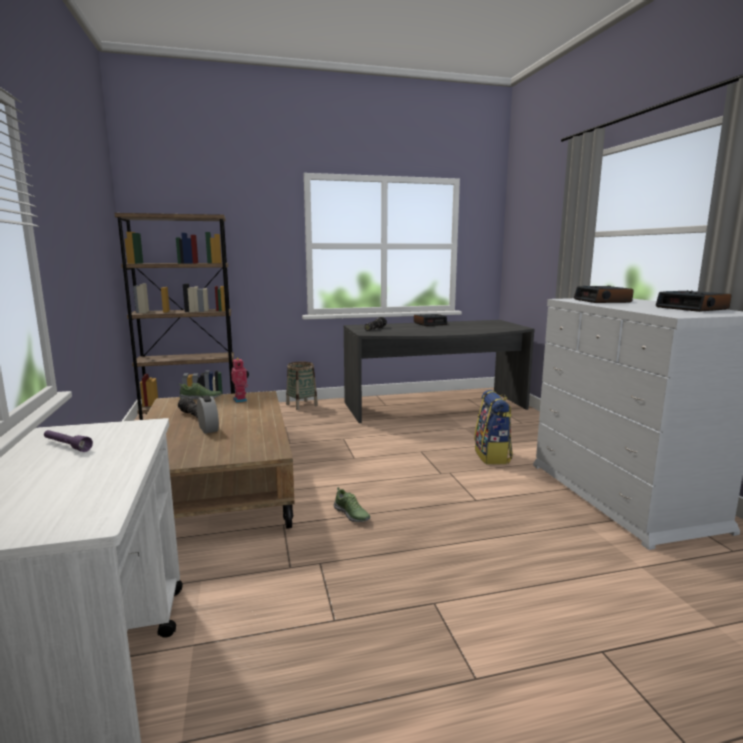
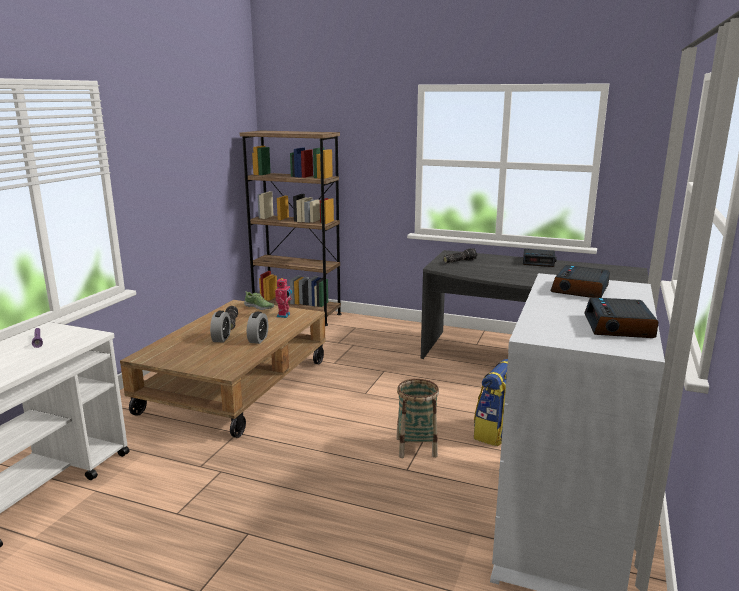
camera: 35 degrees right, 5 degrees up
(252, 421) = (258, 339): none -> alarm clock
(301, 405) = (397, 325): basket -> basket (416, 447)
(352, 515) = (291, 443): shoe -> none

